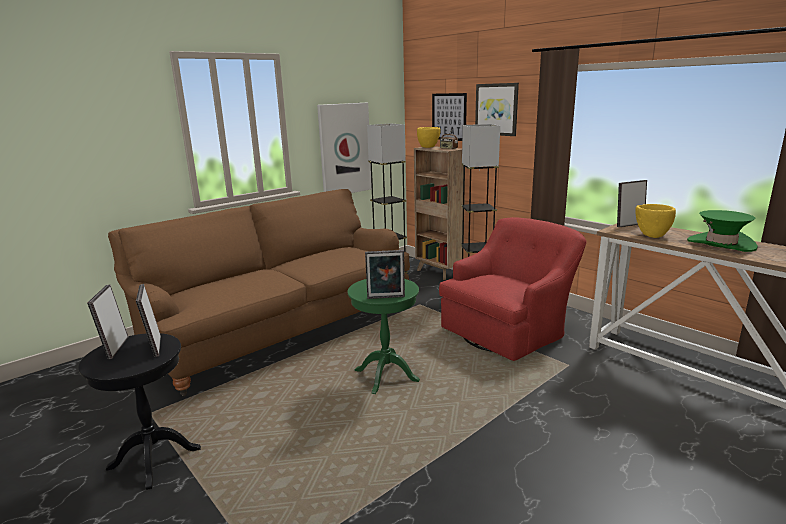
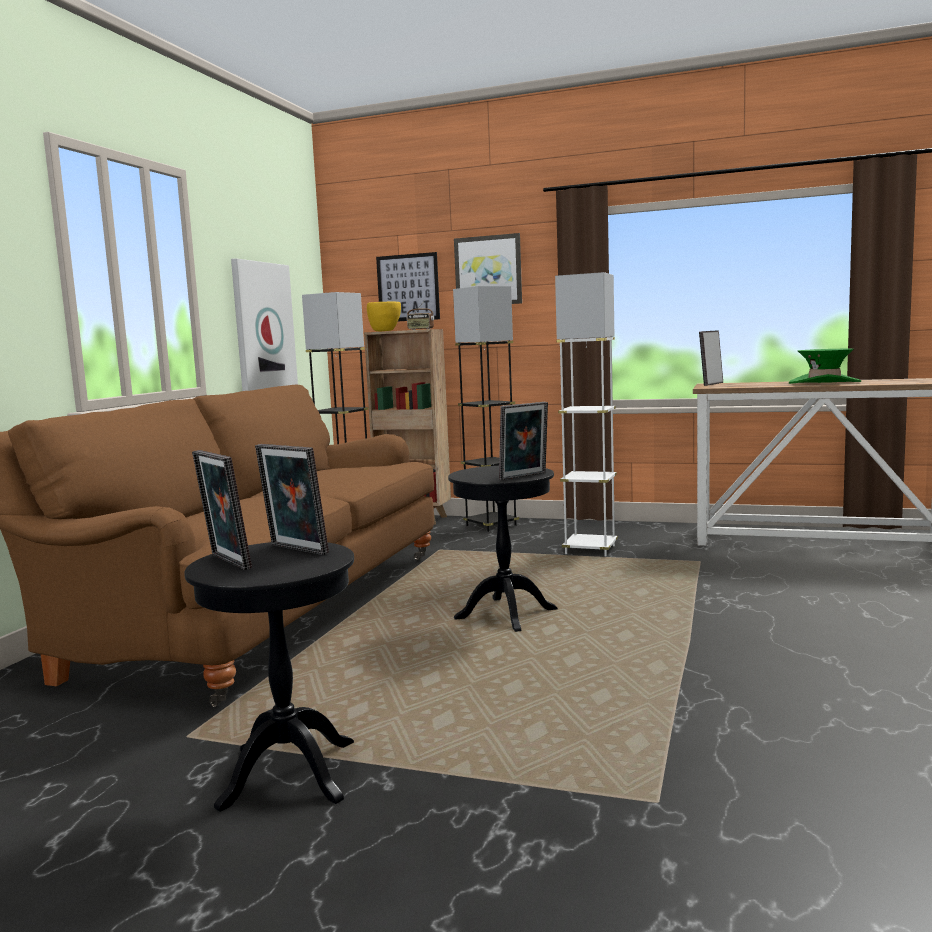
camera: 30 degrees left, 10 degrees down
(386, 375) = (506, 614): green side table -> black side table
(509, 330) = (590, 549): red armchair -> white floor lamp
(651, 235) = (752, 385): yellow bowl -> none

